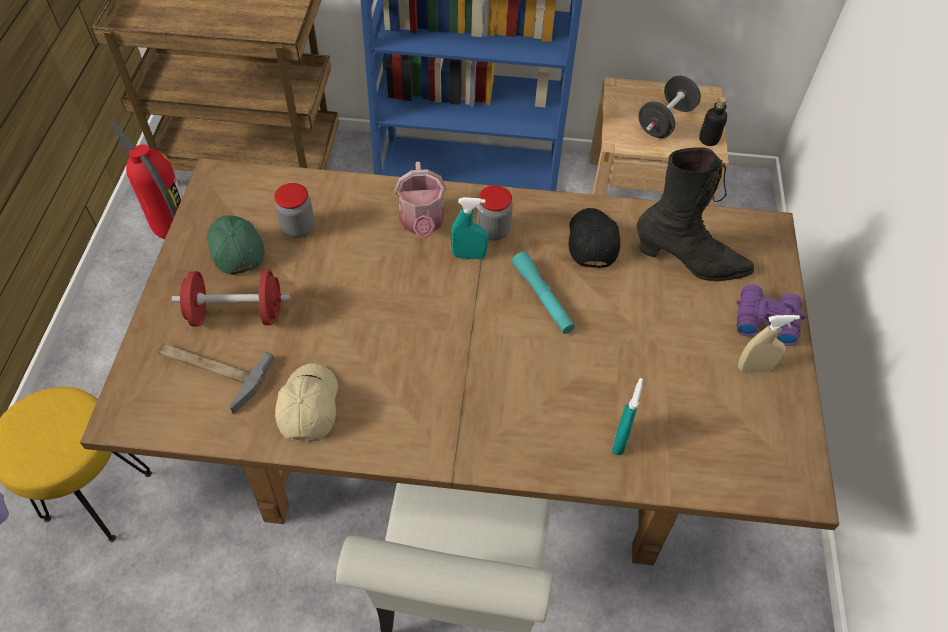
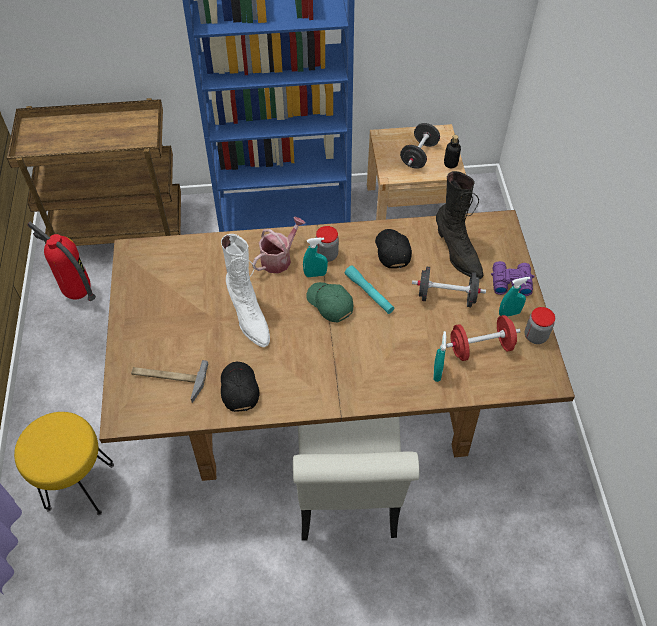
camera: 10 degrees left, 0 degrees up
(235, 248) = (159, 297): green cap -> green cap (329, 304)
(237, 314) = (174, 339): red dumbbell -> red dumbbell (480, 347)
(298, 228) = (198, 276): jar -> jar (535, 336)
(308, 406) = (238, 389): beige cap -> black cap
(354, 300) = (249, 317): none -> white boot
(422, 223) = (279, 258): watering can -> watering can turned 120 degrees counterclockwise
(660, 324) = (446, 297): none -> black dumbbell
(690, 262) = (457, 254): black boot -> black boot turned 60 degrees clockwise
(754, 368) = (509, 313): beige spray bottle -> turquoise spray bottle

